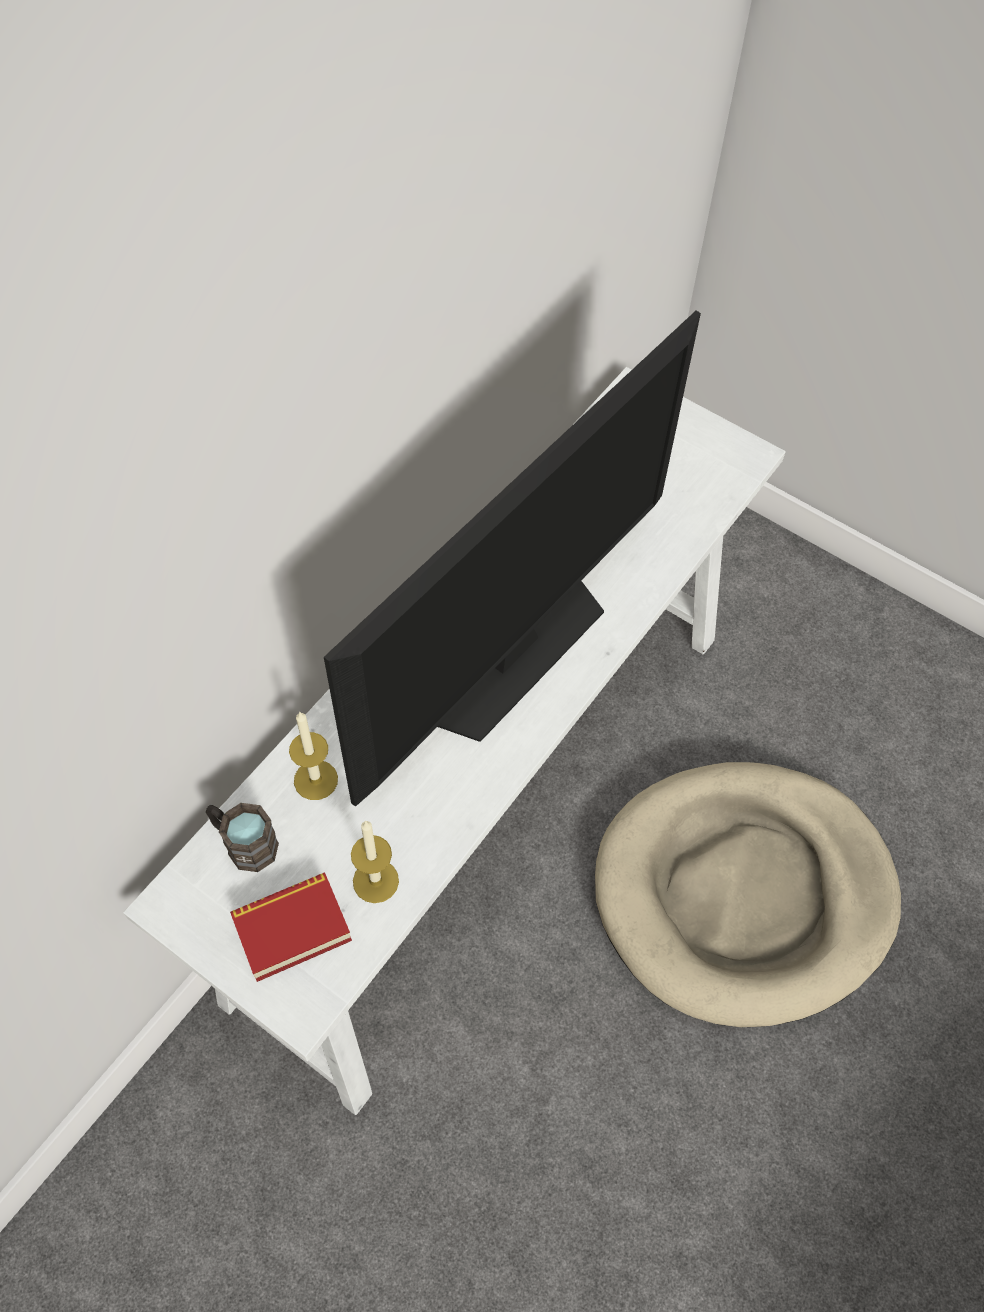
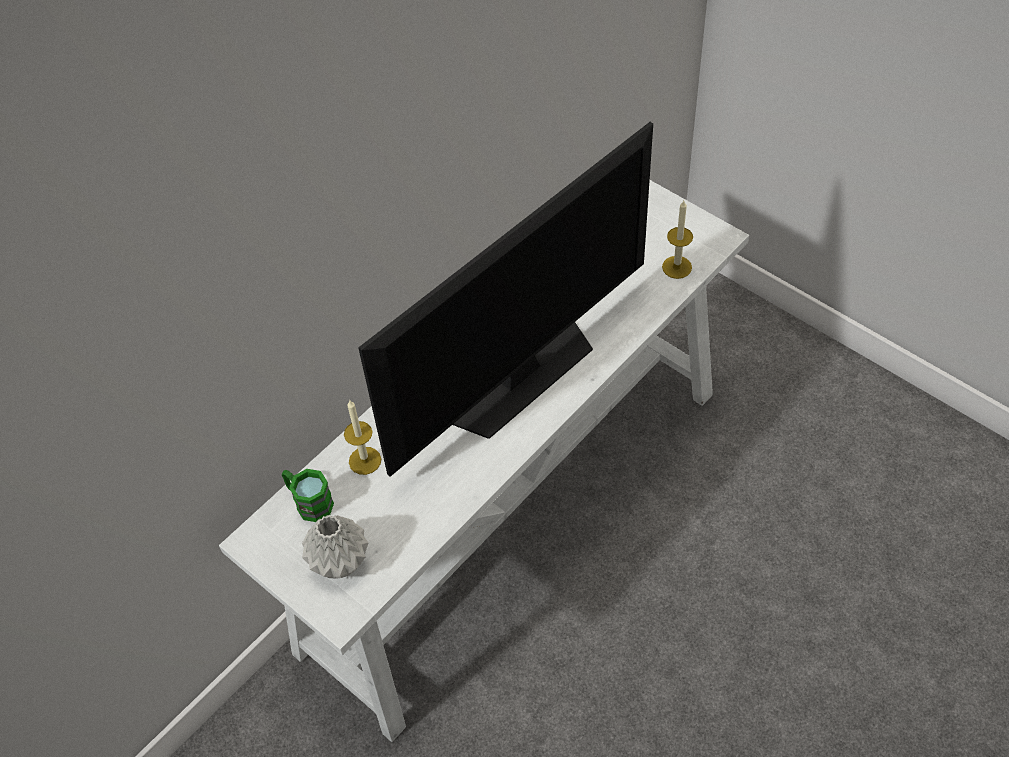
camera: 10 degrees right, 5 degrees down
(244, 843) = (309, 502): brown mug -> green mug
(292, 930) = (338, 563): book -> grey vase
(375, 881) = (402, 532): candle -> candle (677, 267)
(743, 894) = (717, 593): beige dog bed -> none

